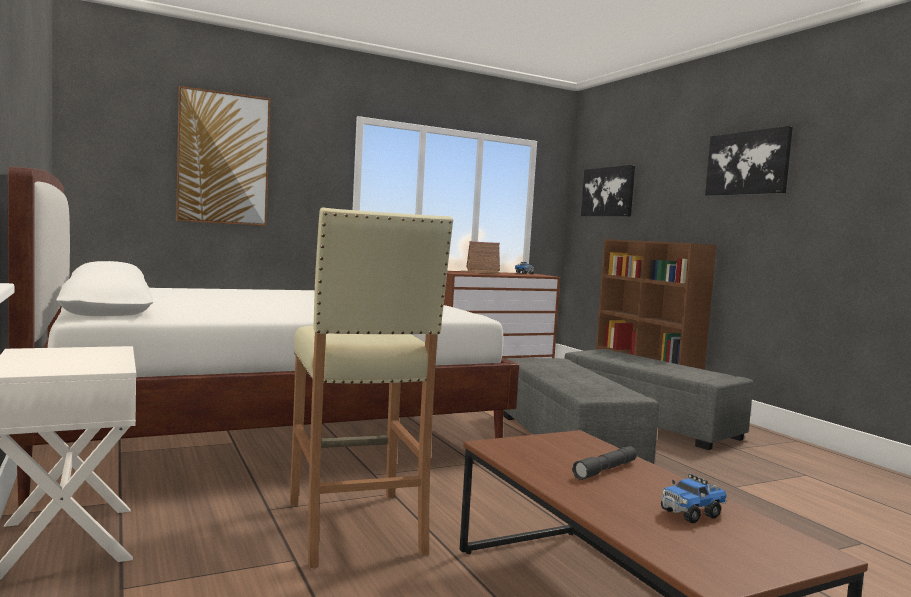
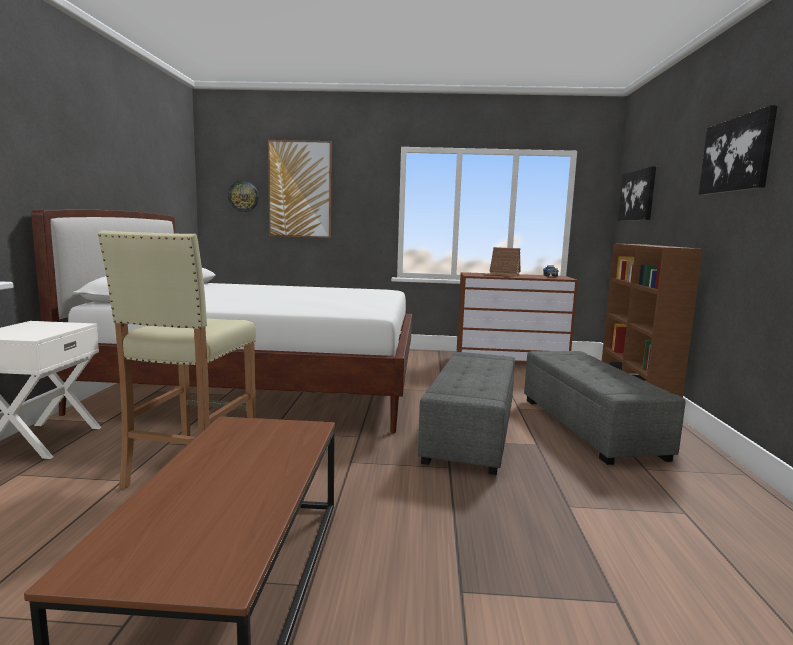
camera: 30 degrees right, 5 degrees up
(135, 162) = (243, 196): none -> wall clock
(605, 470) = (257, 460): grey flashlight -> none
(690, 513) = (220, 513): toy truck -> none

